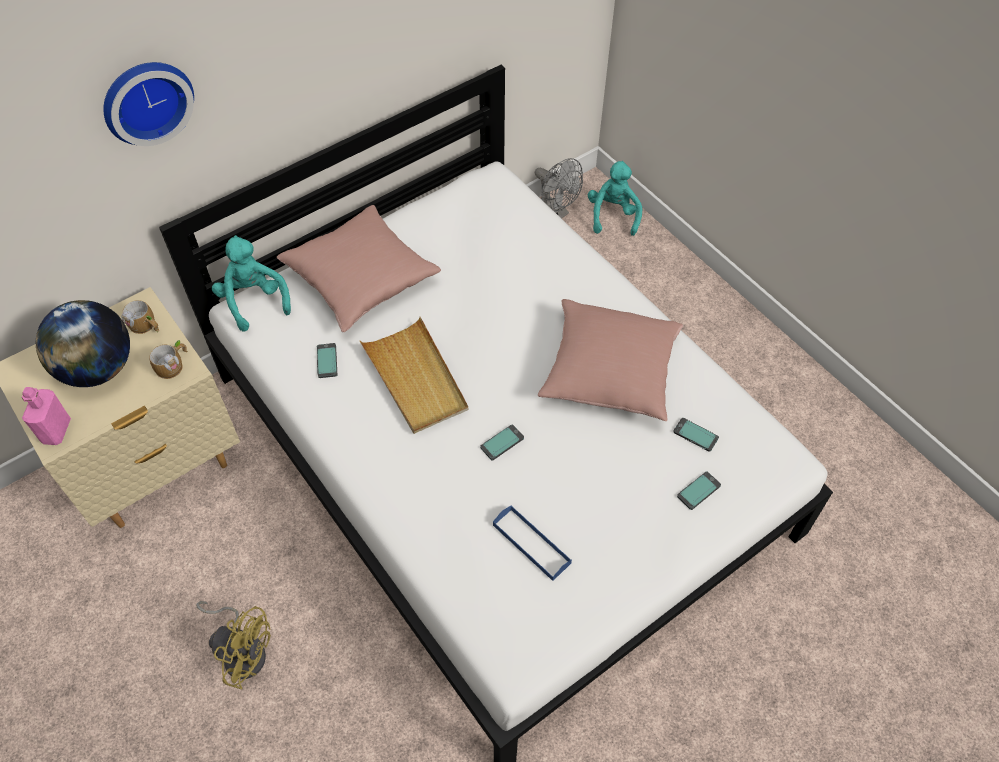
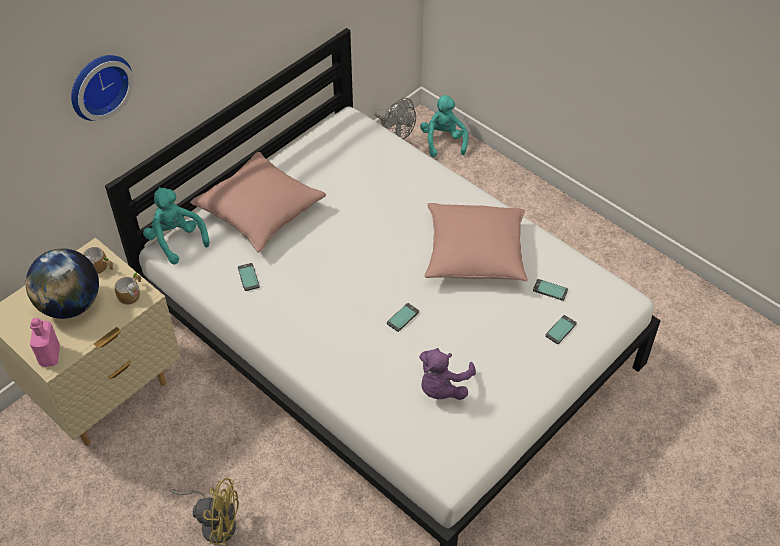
camera: 10 degrees left, 5 degrees down
(415, 378) = (323, 280): beige tray -> none
(531, 544) = (442, 387): blue tray -> purple plush toy

